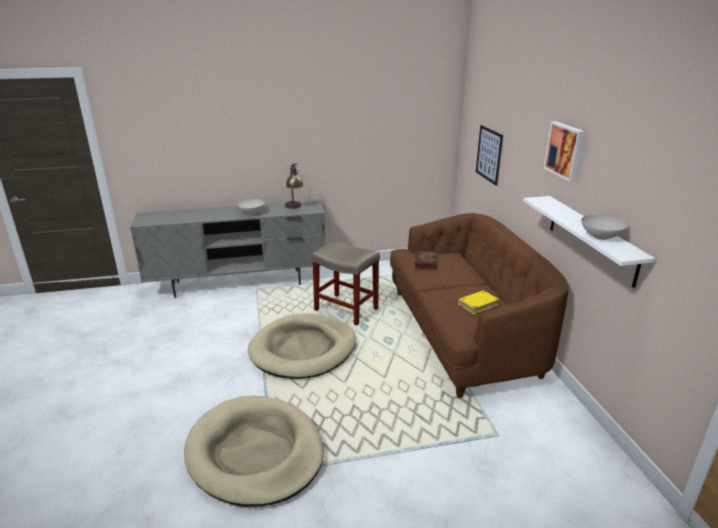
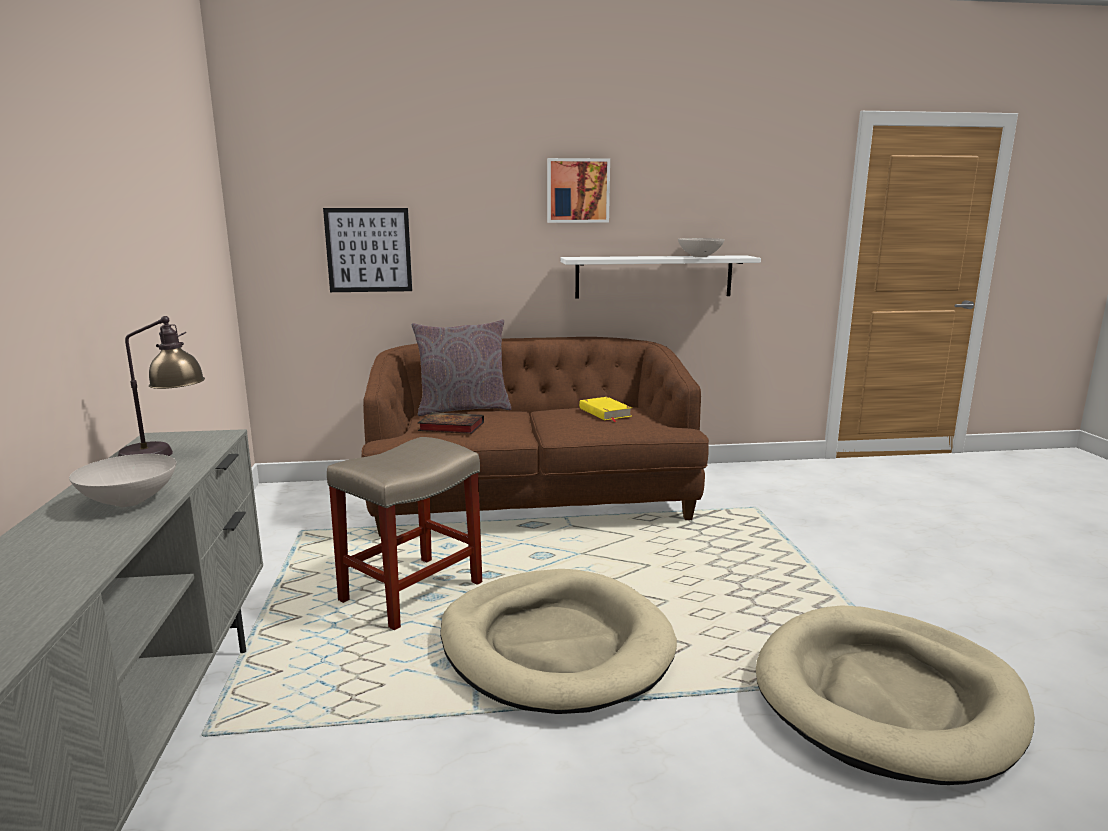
camera: 85 degrees left, 10 degrees down
(469, 262) = (463, 409): none -> grey pillow

